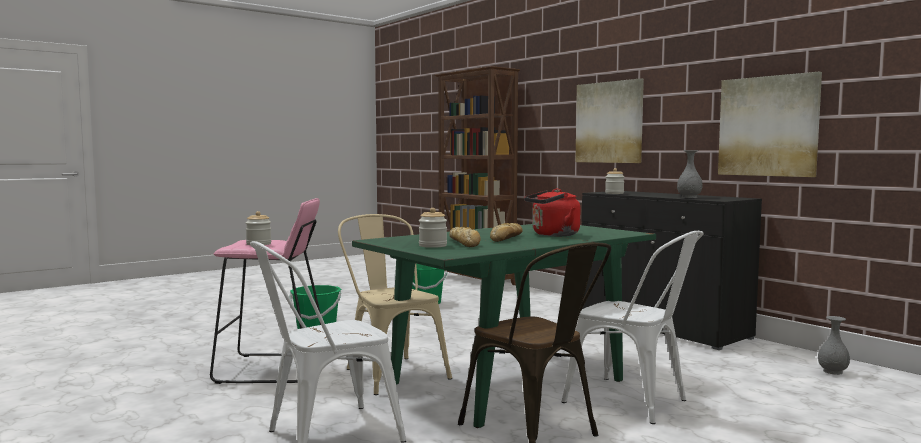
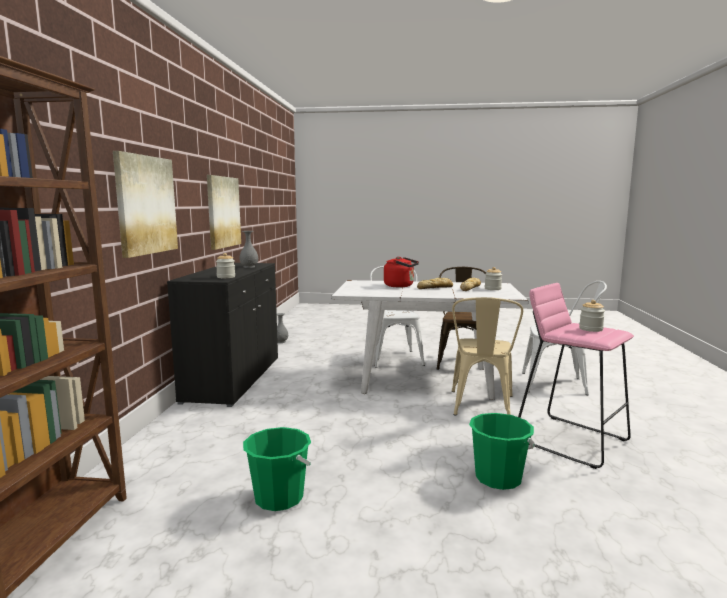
camera: 135 degrees left, 5 degrees up
(508, 381) = (425, 380): green dining table -> white dining table

